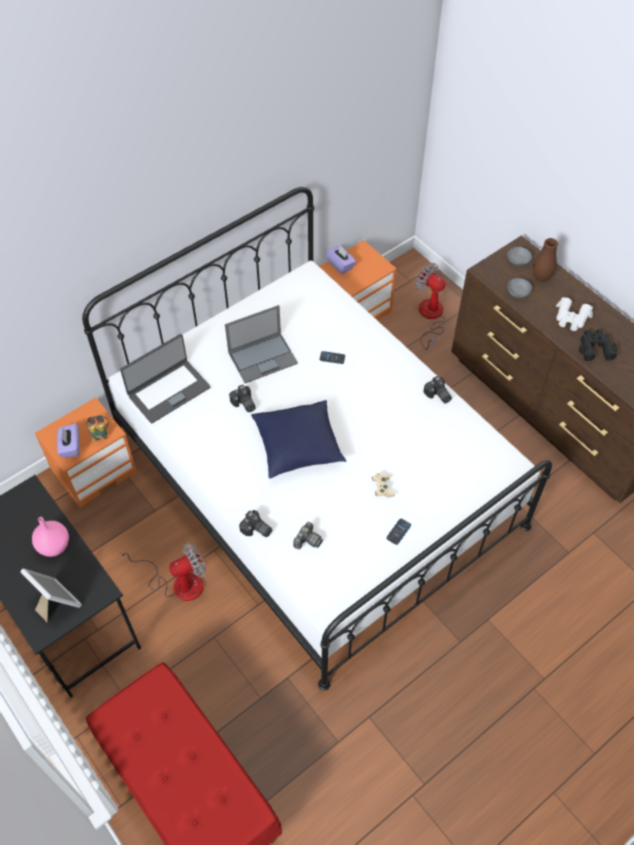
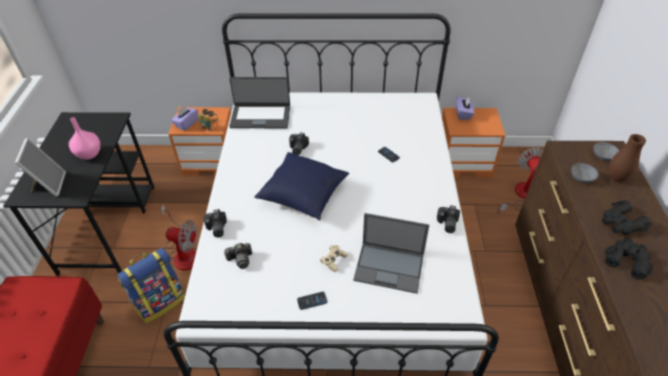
camera: 40 degrees right, 10 degrees down
(207, 640) = (160, 301): none -> backpack
(263, 357) = (340, 130): laptop -> laptop (390, 267)
(571, 318) = (621, 223): white binoculars -> black binoculars

